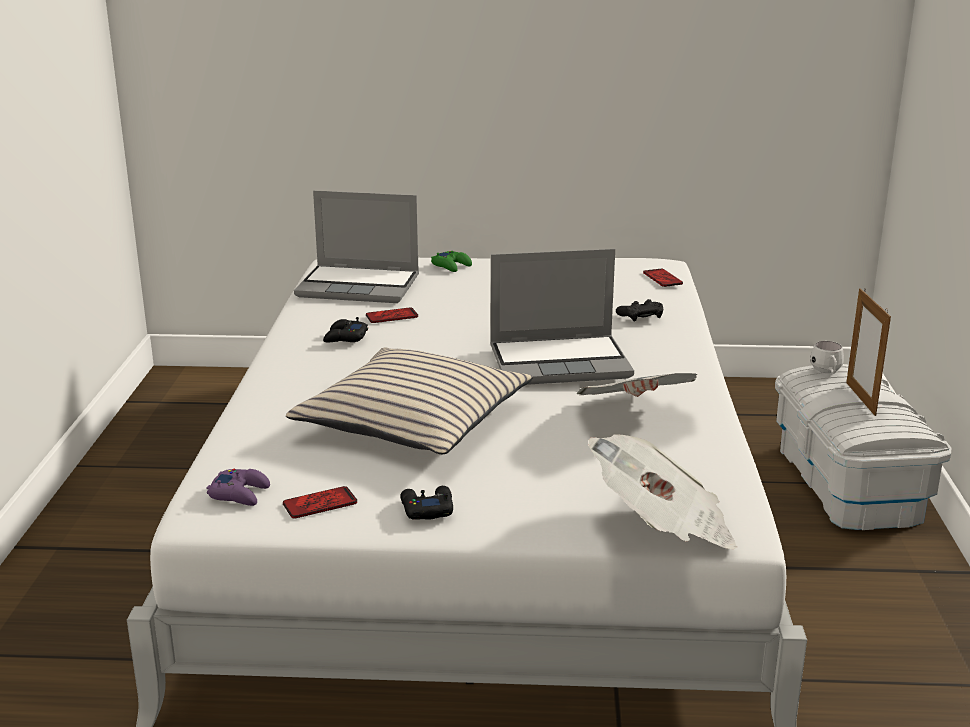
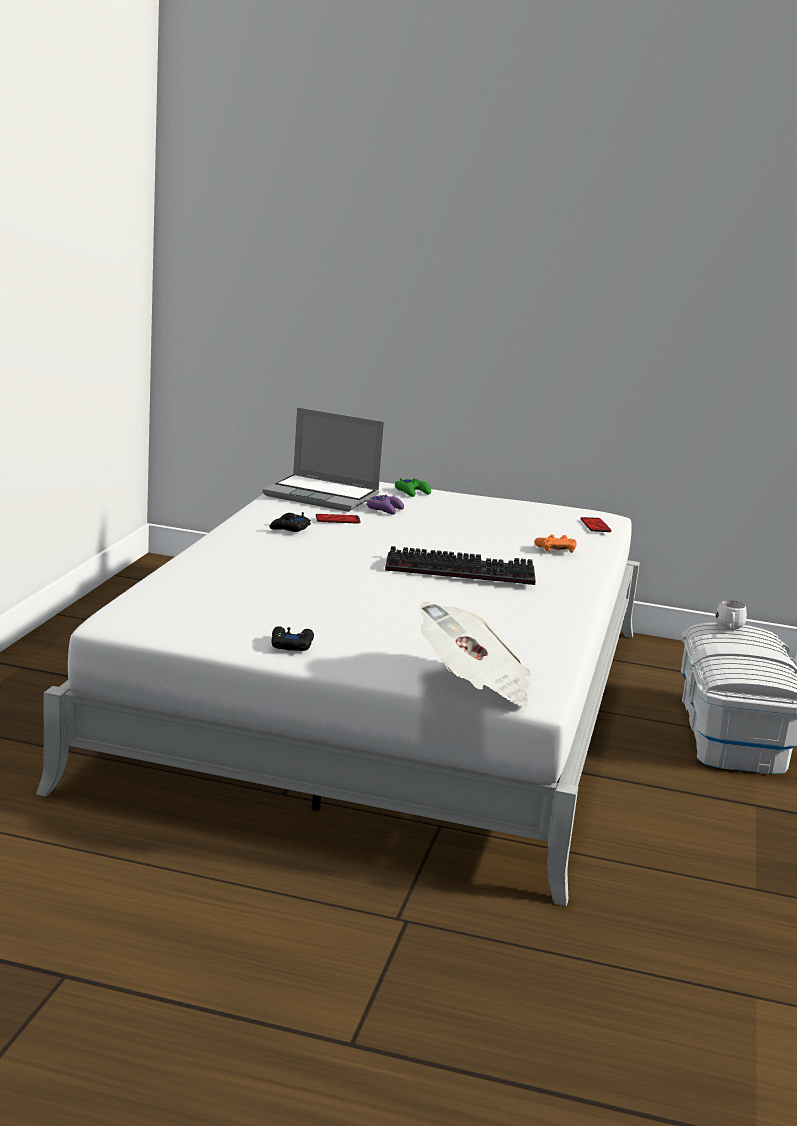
camera: 10 degrees right, 5 degrees down
(240, 493) = (151, 613): purple game controller -> purple game controller (385, 509)
(320, 504) = (209, 628): phone -> none
(412, 421) = (313, 590): beige pillow -> none
(561, 362) = (462, 570): laptop -> keyboard
(633, 415) = (501, 614): newspaper -> none
(641, 316) = (556, 549): black game controller -> orange game controller
(860, 398) = (746, 652): picture frame -> none

